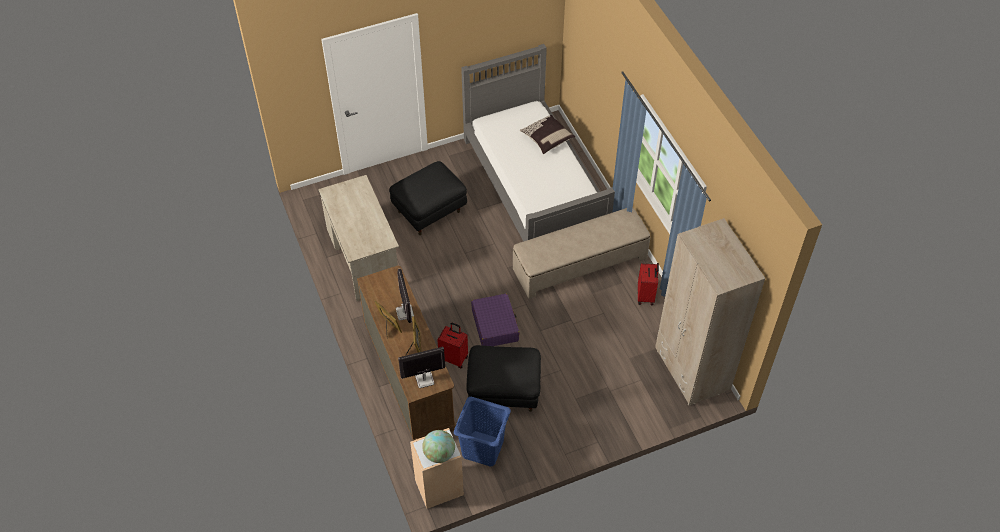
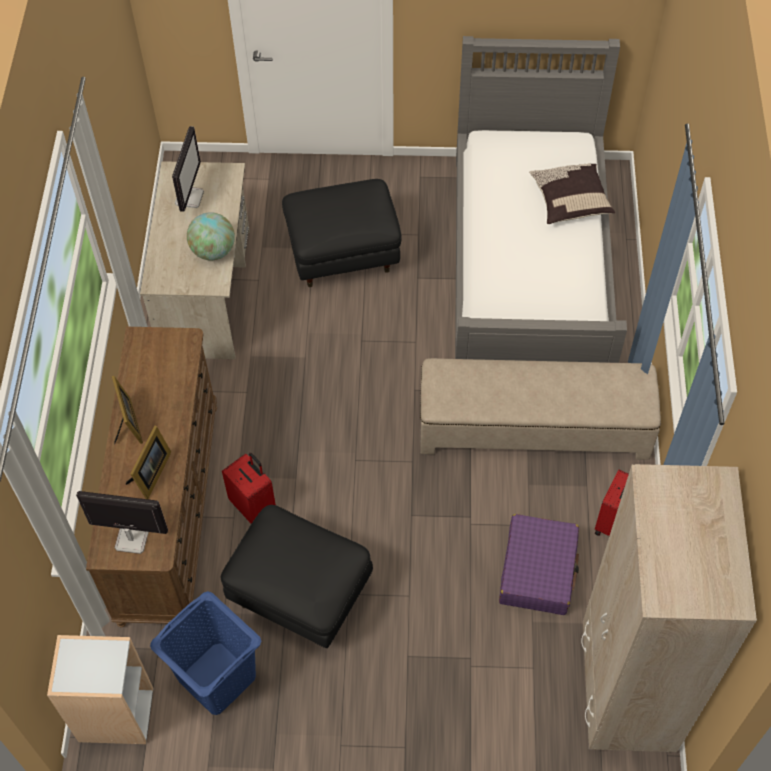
camera: 25 degrees right, 5 degrees up
(404, 312) = (165, 411): monitor -> monitor (189, 197)
(439, 454) = (89, 677): globe -> globe (213, 251)
(495, 325) = (345, 478): purple suitcase -> purple suitcase (538, 570)

